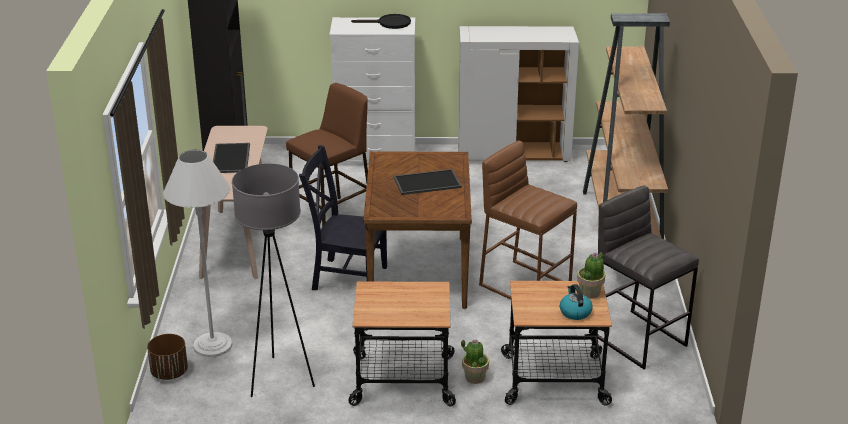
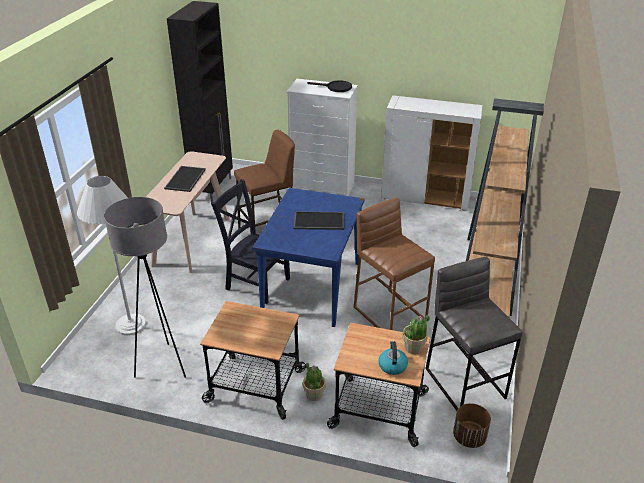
camera: 15 degrees right, 5 degrees up
(170, 373) = (88, 343): brown planter -> brown planter (469, 437)
(418, 270) = (312, 286): brown dining table -> blue dining table

